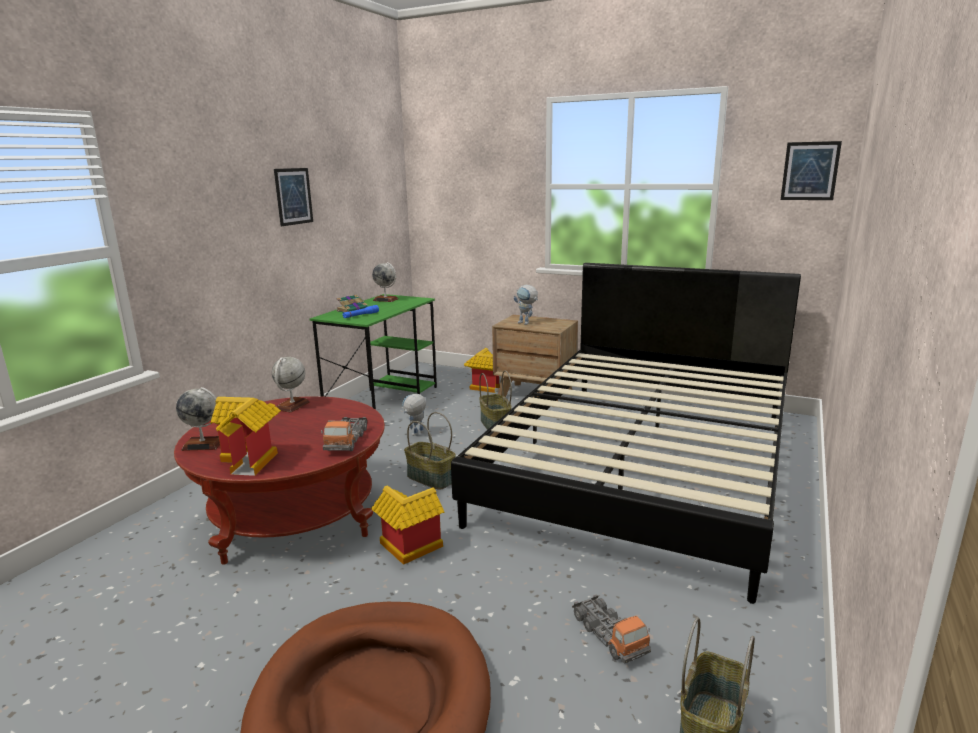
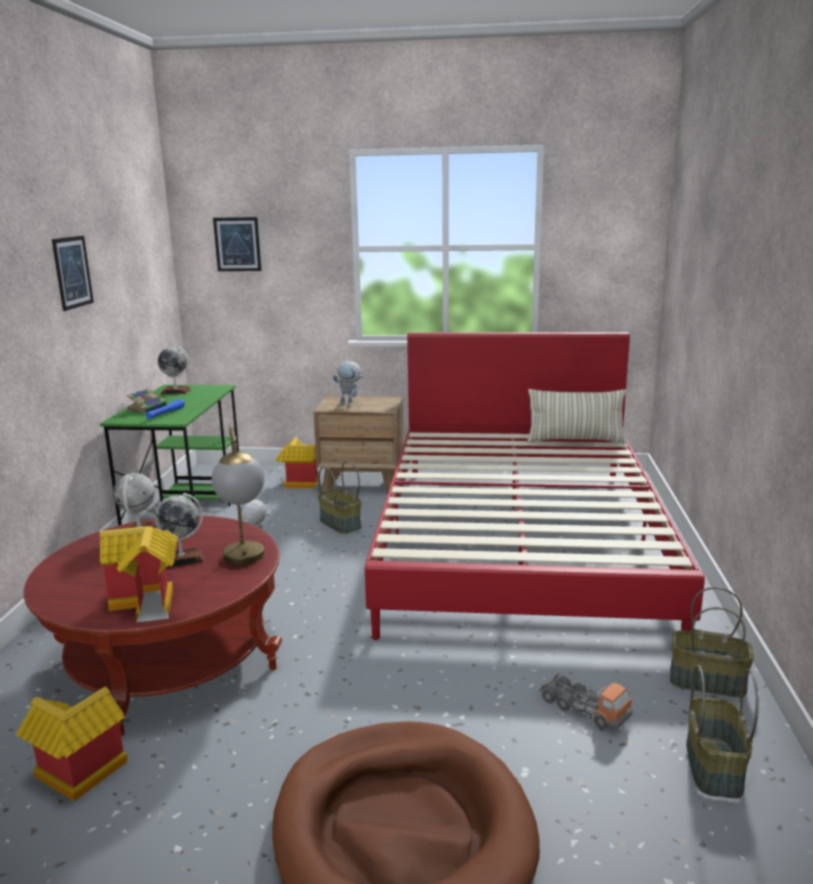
camera: 20 degrees left, 0 degrees up
(203, 444) = (65, 595): globe -> globe (182, 559)
(346, 441) = (245, 562): toy truck -> table lamp
(407, 549) = (332, 673): toy house -> toy house (77, 777)
(430, 478) = (305, 594): basket -> basket (706, 682)
(644, 465) = (519, 542): black bed -> red bed
(730, 377) = (575, 441): none -> pillow
(810, 171) = (626, 230): picture -> picture (237, 244)

